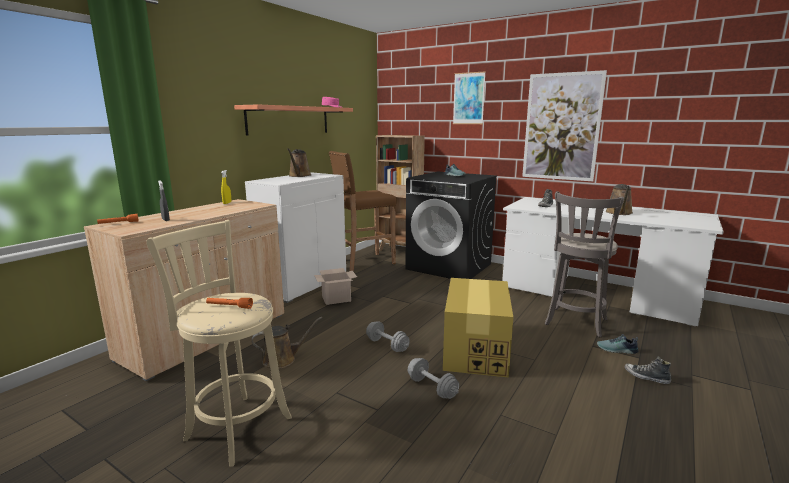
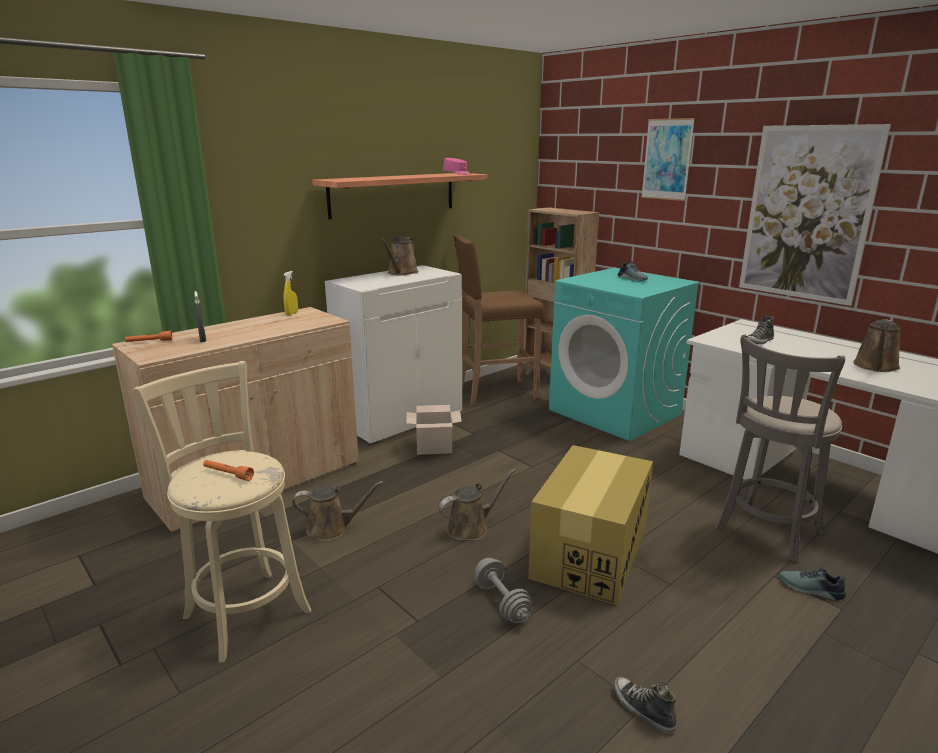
camera: 15 degrees right, 5 degrees up
(387, 345) = (471, 528): grey dumbbell -> brown watering can
(449, 266) = (615, 412): black washing machine -> turquoise washing machine
(646, 377) = (835, 643): shoe -> shoe (642, 709)

